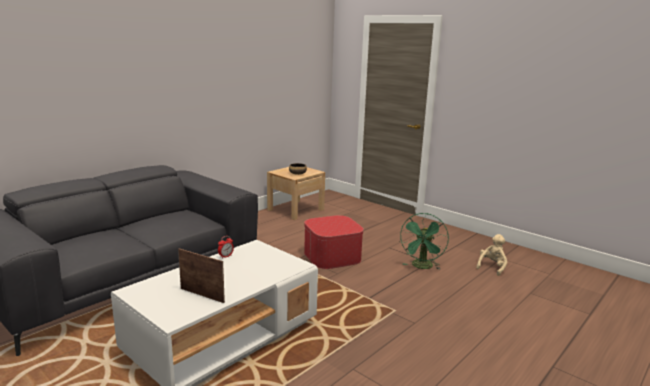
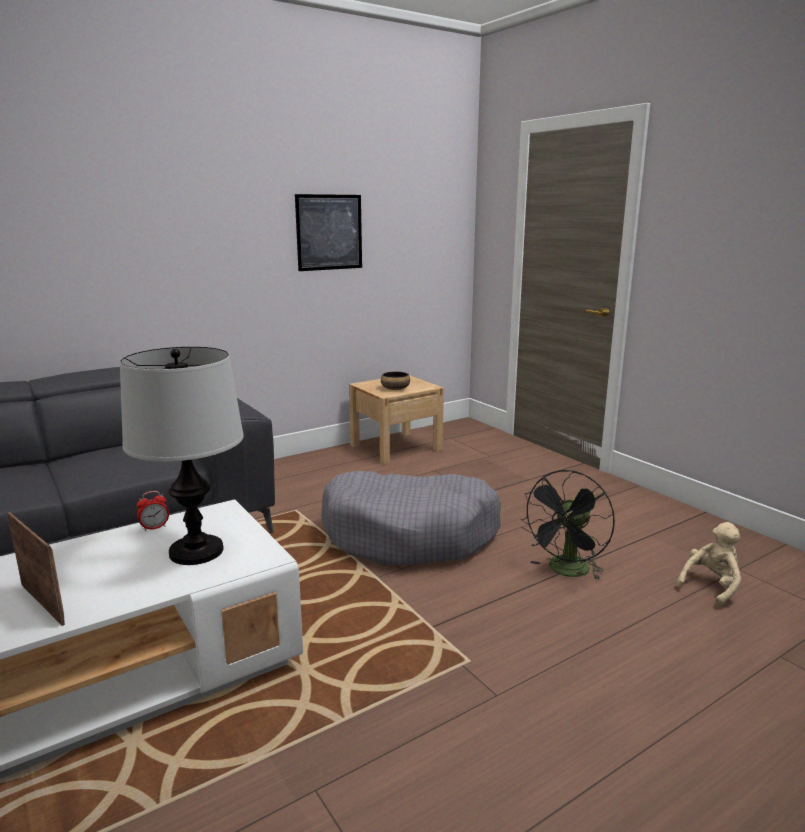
camera: 15 degrees right, 0 degrees up
(256, 79) = (329, 232): none -> picture
(260, 265) = (195, 552): none -> table lamp
(332, 256) = (410, 535): ottoman -> grey dog bed
(422, 267) = (566, 572): green fan -> black fan

